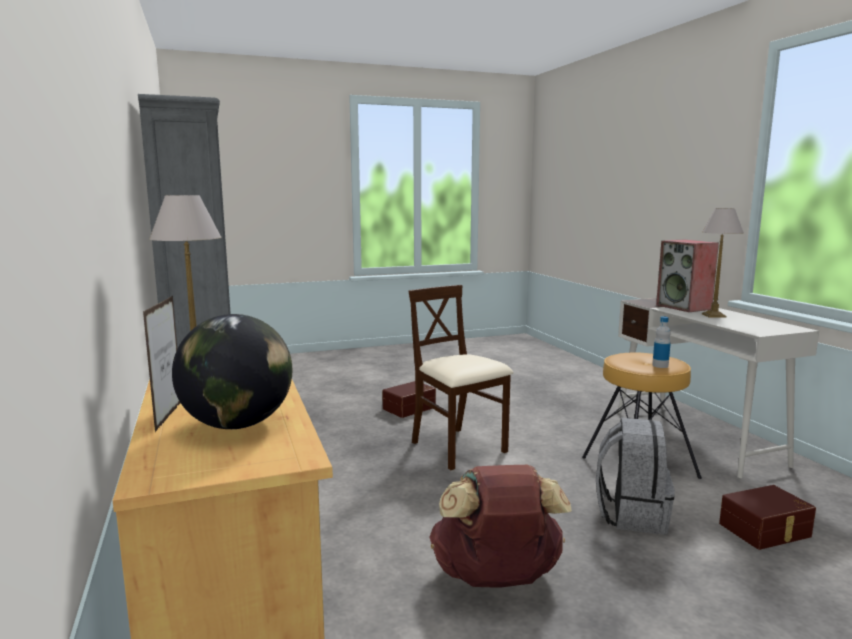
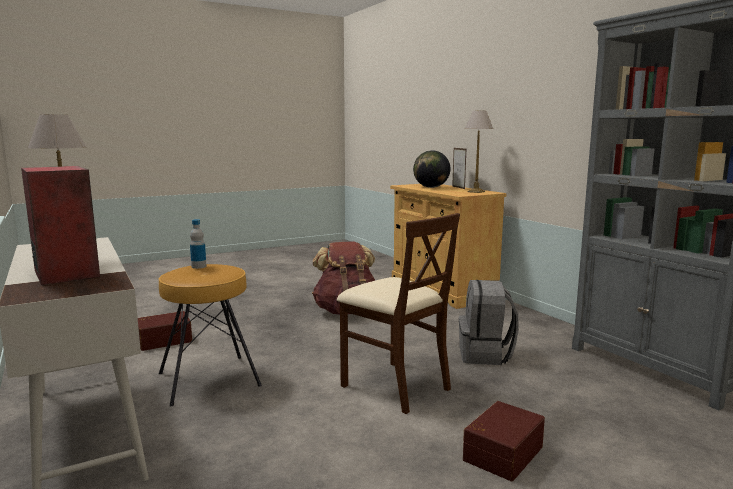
camera: 170 degrees right, 0 degrees up
(631, 514) = (251, 342): grey backpack -> grey backpack (485, 355)

